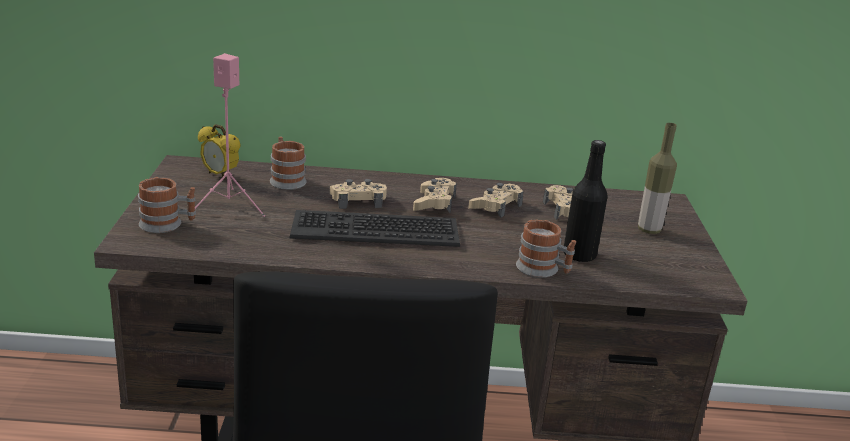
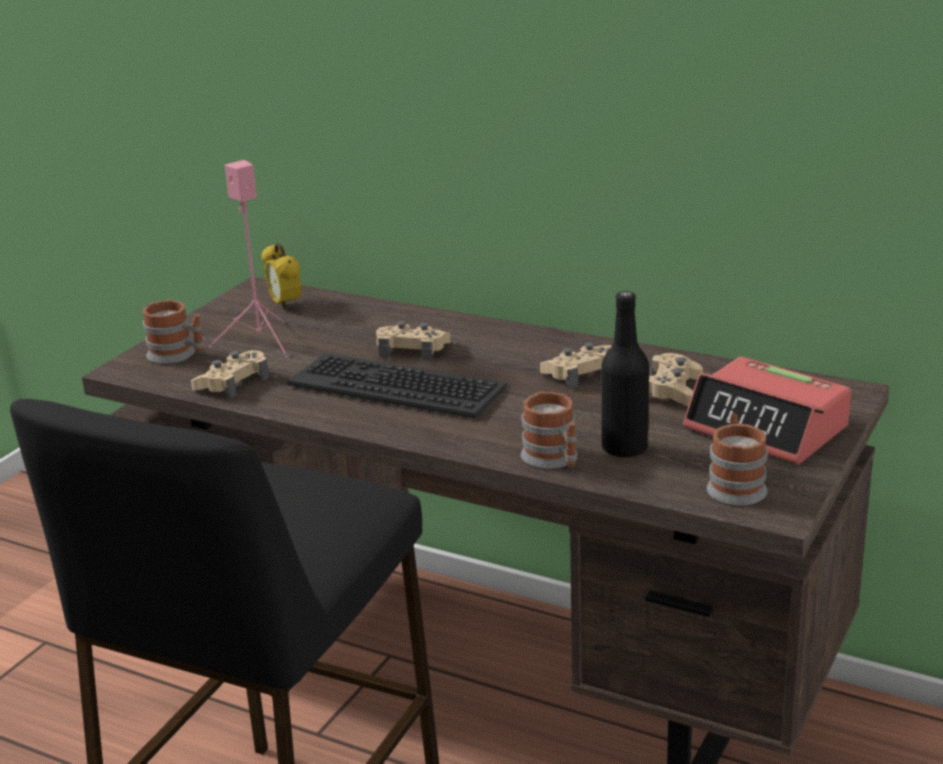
camera: 30 degrees right, 0 degrees up
(286, 179) = (354, 316): mug -> mug (735, 485)
(434, 203) = (505, 361): beige game controller -> beige game controller (232, 383)
(649, 230) = (767, 428): bottle -> alarm clock

